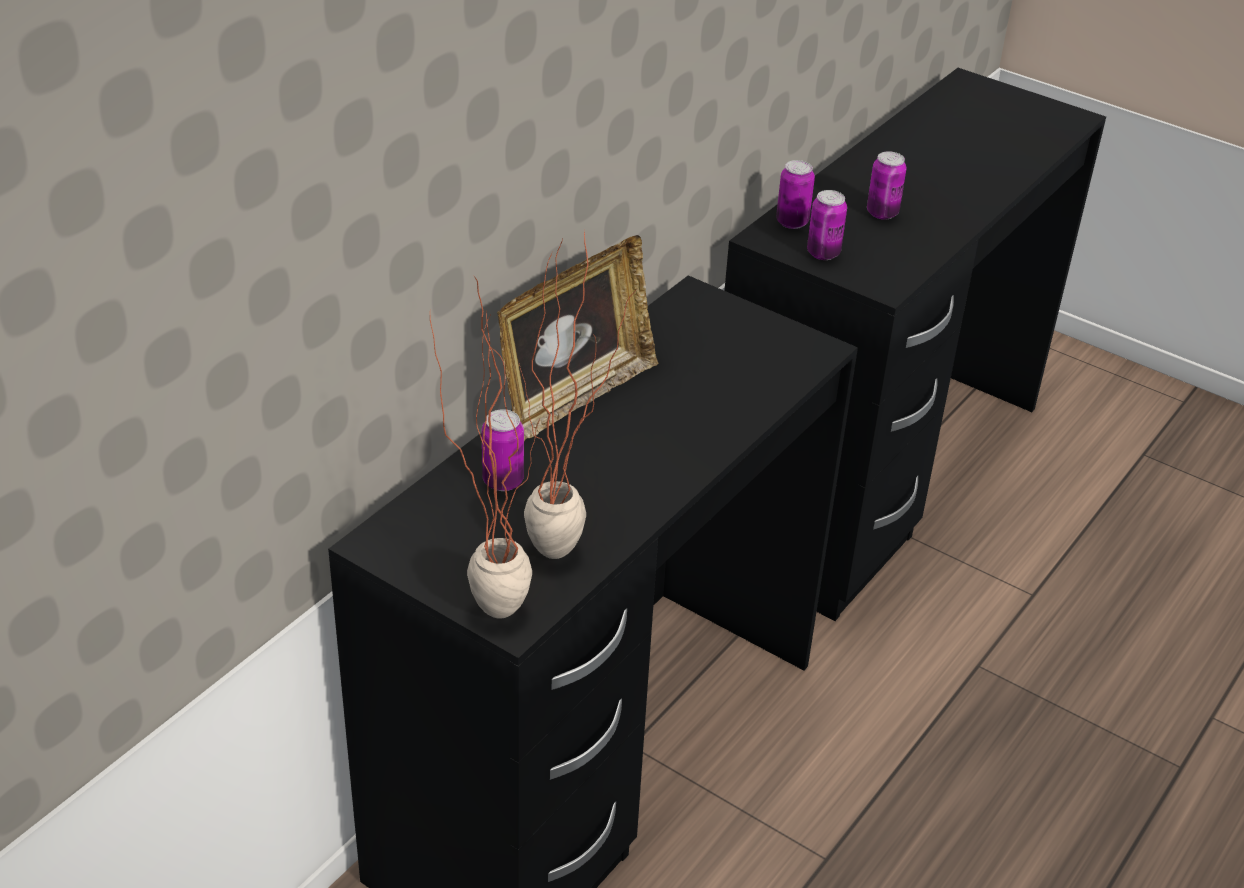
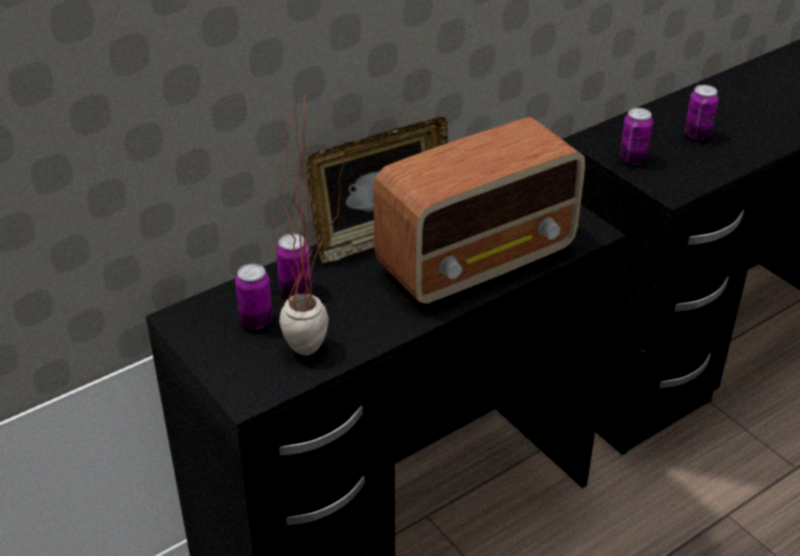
camera: 20 degrees right, 0 degrees up
(488, 597) = (239, 374): potted plant -> none
(705, 406) = (478, 260): none -> radio
(792, 222) = (619, 132): can -> can (256, 321)

